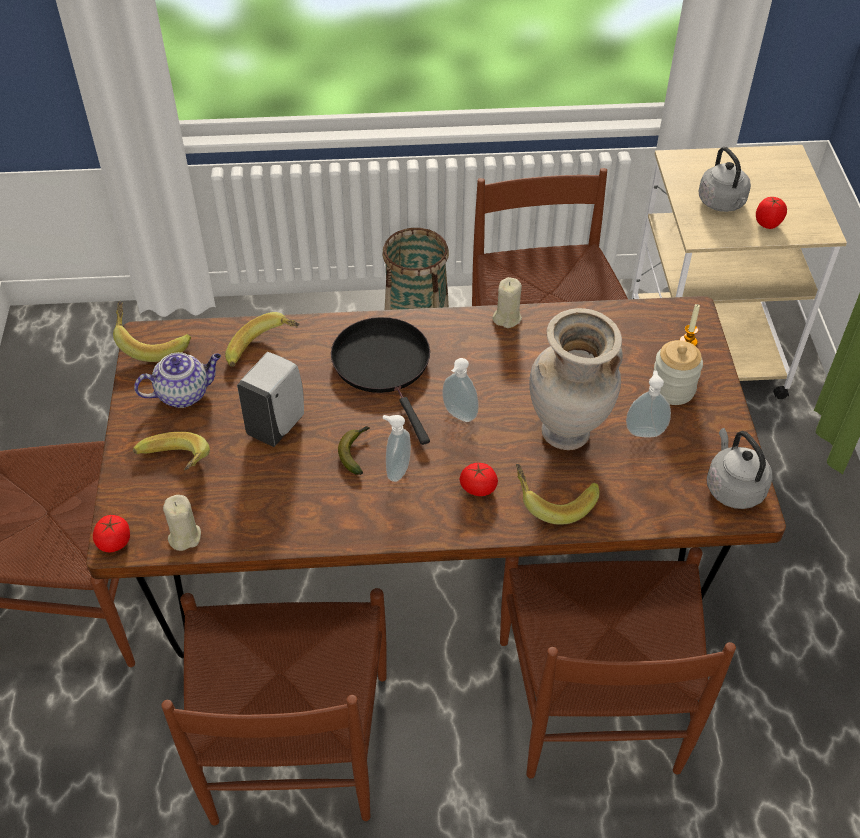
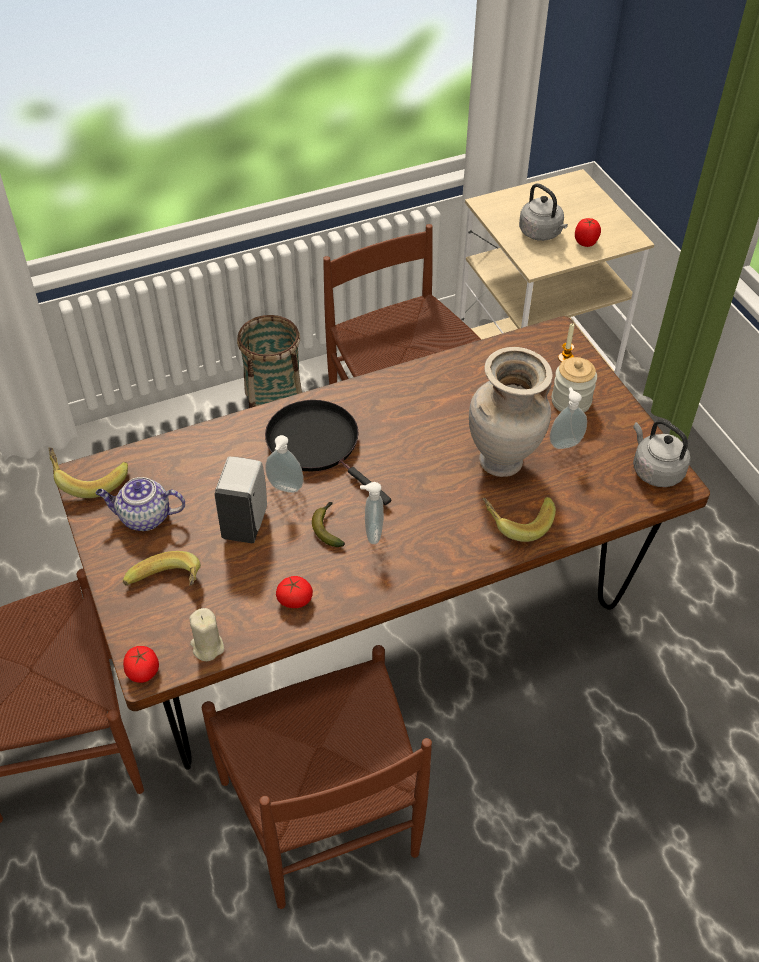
camera: 20 degrees left, 0 degrees up
(184, 393) = (144, 517): teapot -> teapot turned 135 degrees counterclockwise
(265, 352) = (202, 460): banana -> none
(458, 416) = (403, 471): soap dispenser -> soap dispenser (285, 489)
(478, 487) = (449, 528): tomato -> tomato (295, 599)
(507, 318) = (405, 375): beige candle -> none
(594, 706) = (567, 695): brown chair -> none

